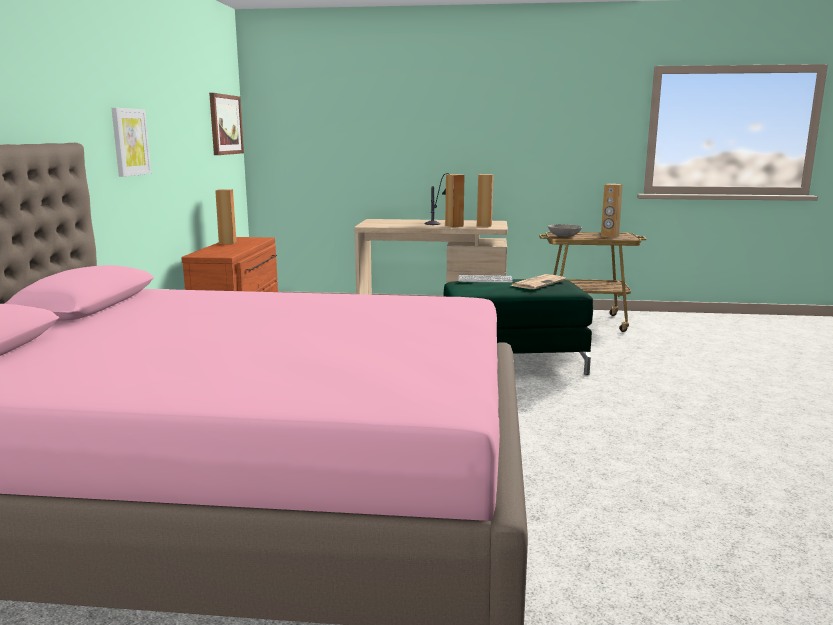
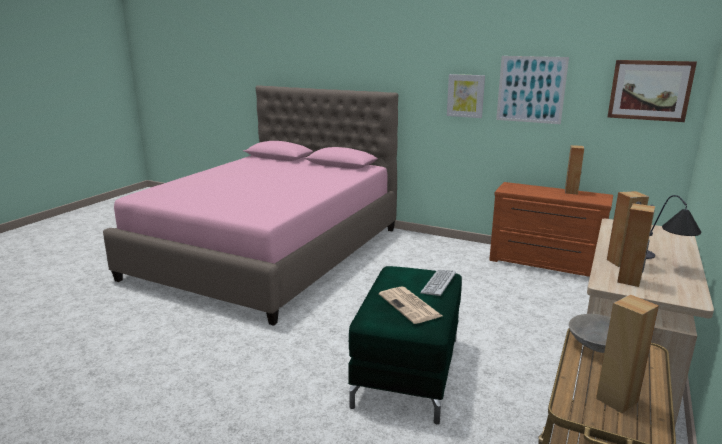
camera: 110 degrees right, 5 degrees up
(173, 128) = (531, 89): none -> picture

